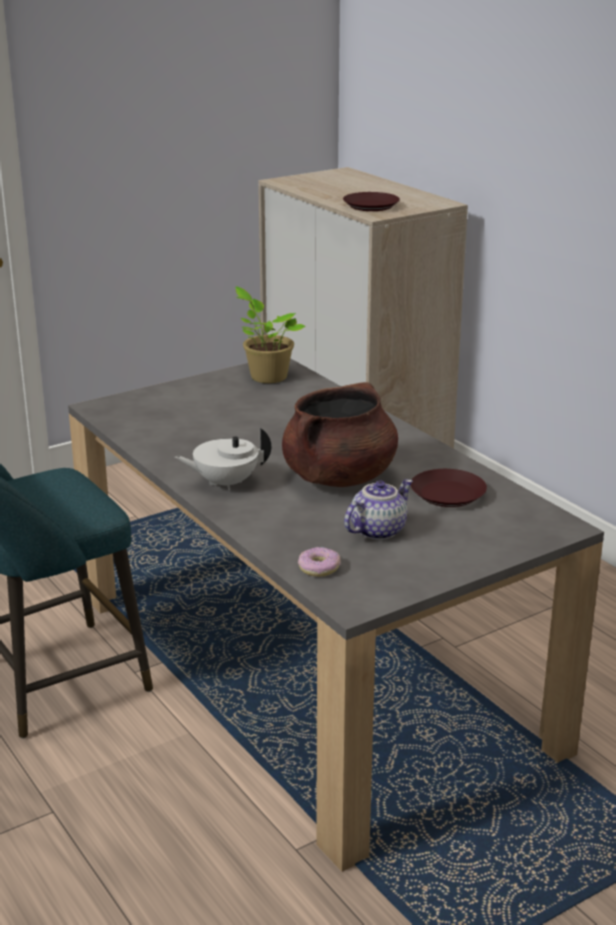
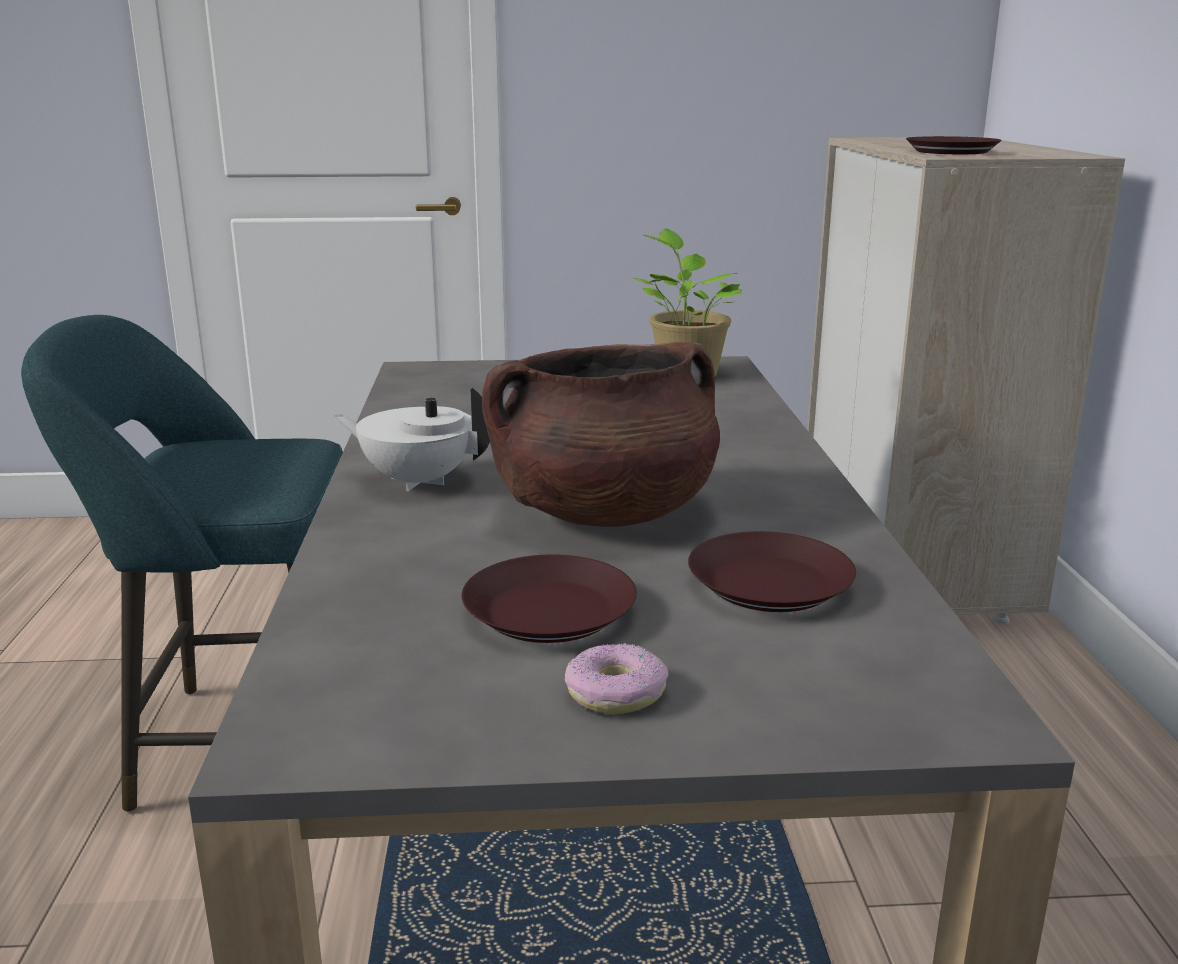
camera: 30 degrees right, 5 degrees down
(318, 568) = (341, 648): donut -> donut (615, 692)
(377, 530) = (547, 612): teapot -> brown plate

